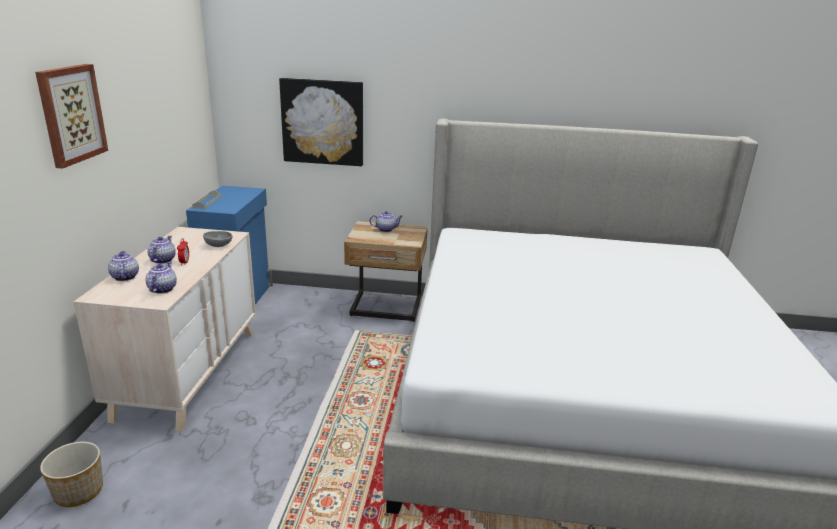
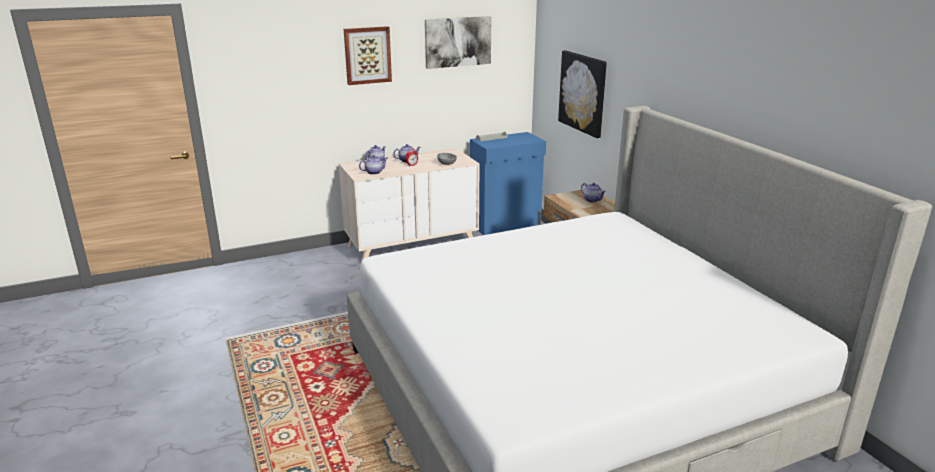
camera: 60 degrees right, 0 degrees up
(79, 492) = (295, 263): planter -> none
(154, 81) = (457, 42): none -> picture

